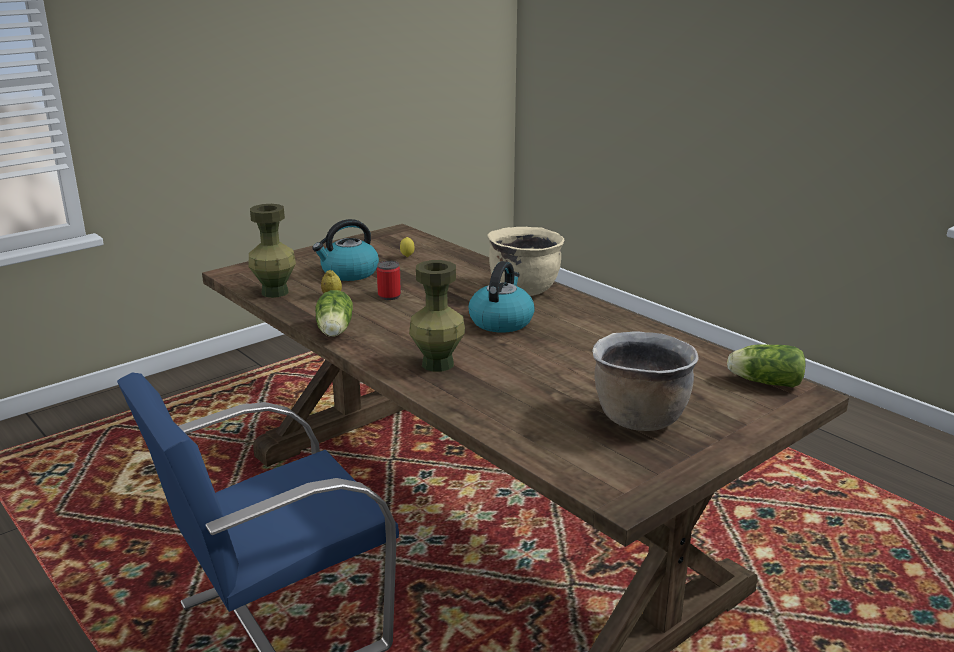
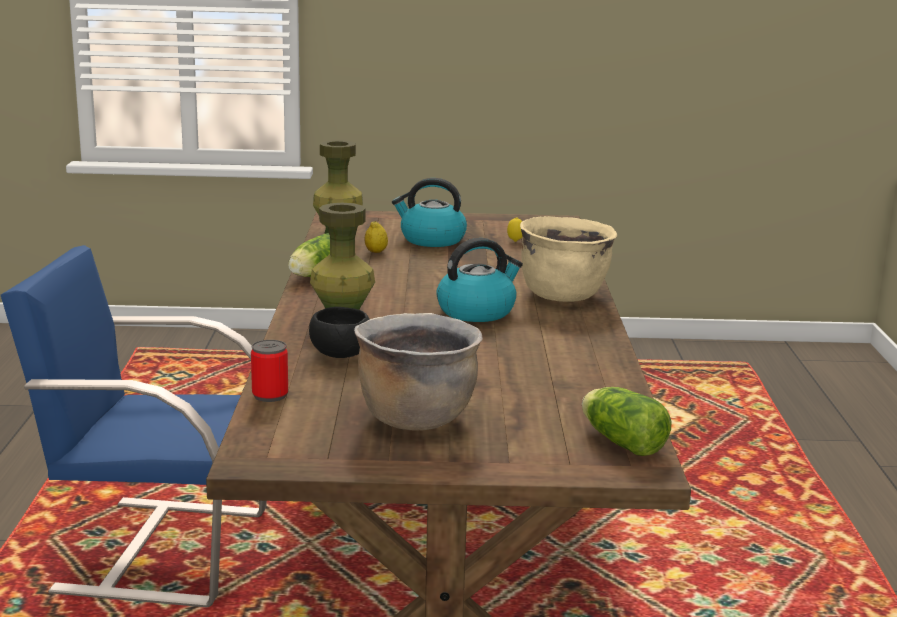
camera: 40 degrees right, 5 degrees down
(389, 296) = (424, 265): can -> can (270, 395)
(493, 391) = (339, 355): none -> black bowl

